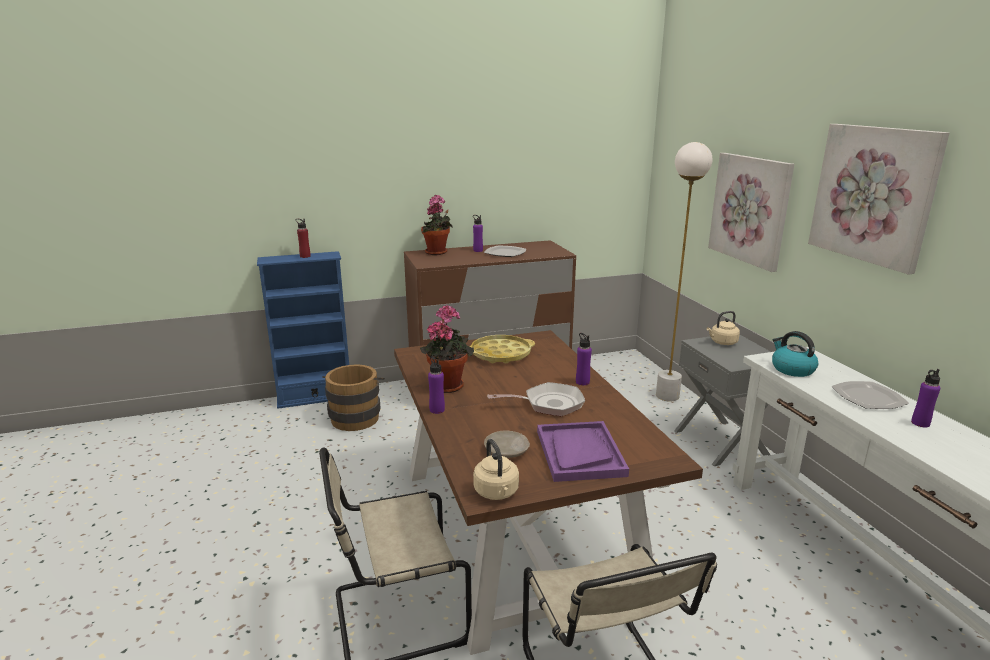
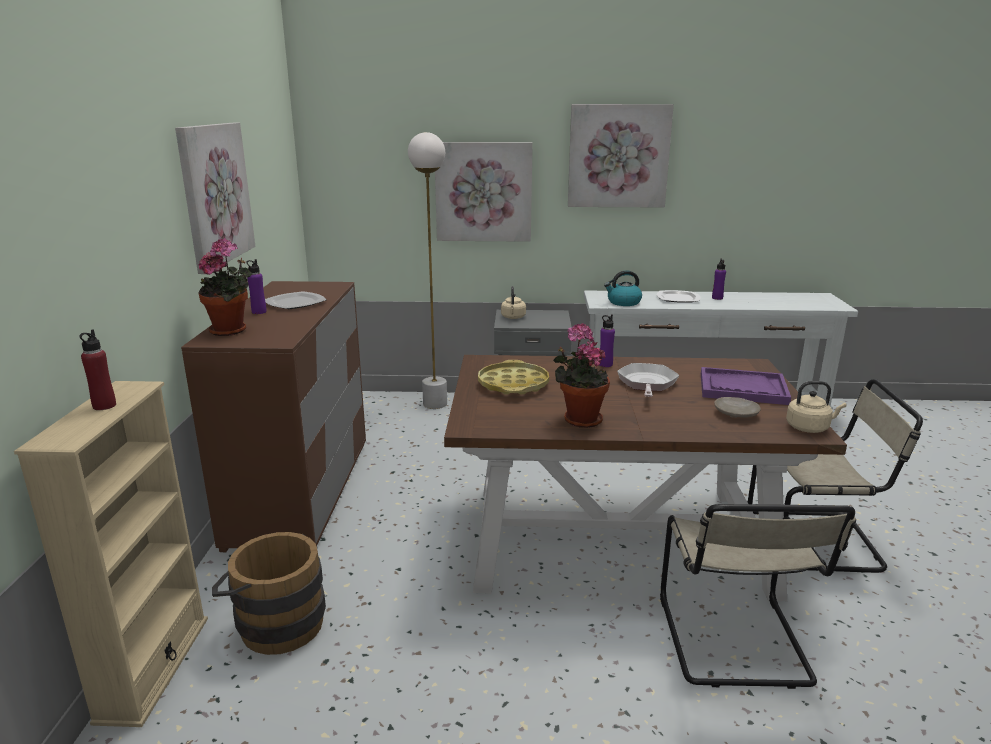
camera: 70 degrees left, 0 degrees up
(315, 397) = (154, 667): blue bookcase -> beige bookcase
(437, 410) = (641, 432): purple bottle -> none
(486, 169) = (214, 194): none -> picture

